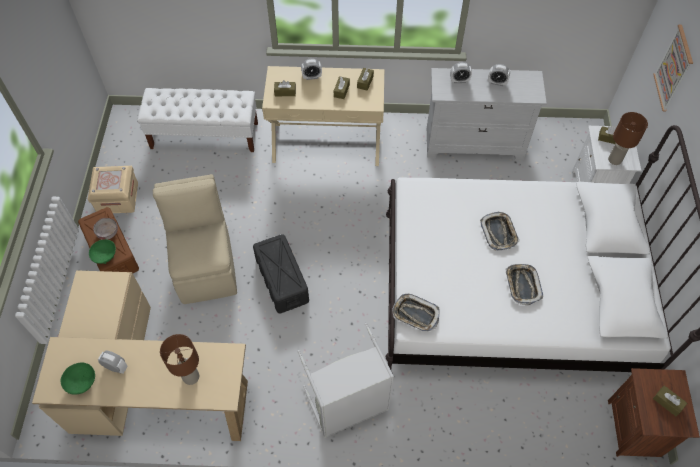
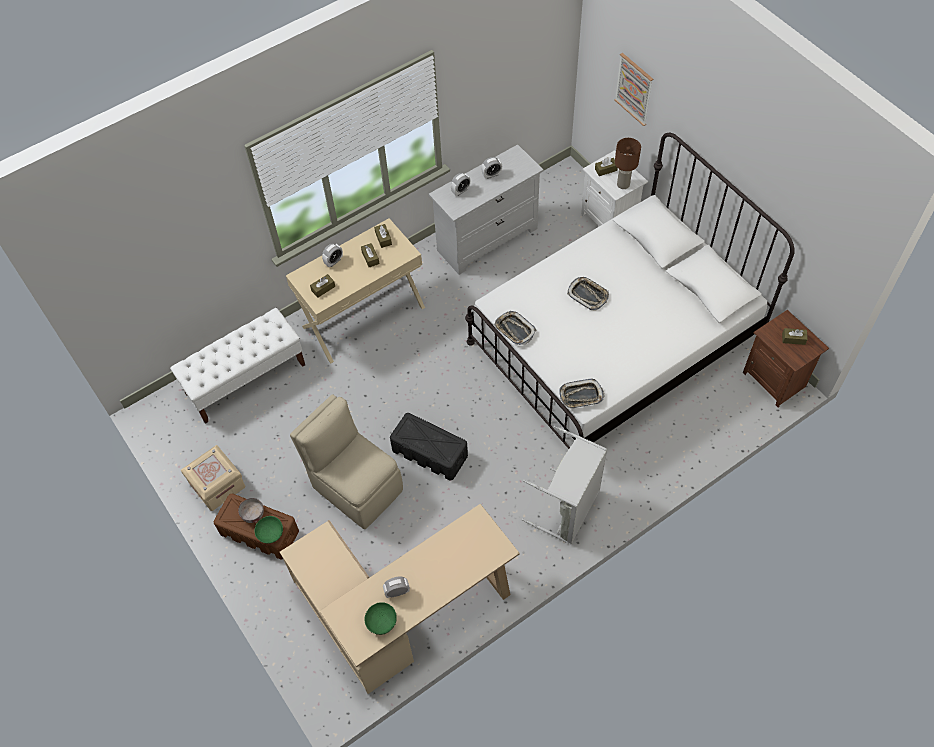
camera: 35 degrees left, 0 degrees up
(190, 376) = (462, 556): brown table lamp -> none
(522, 285) = (637, 323): tray -> tray (514, 330)

